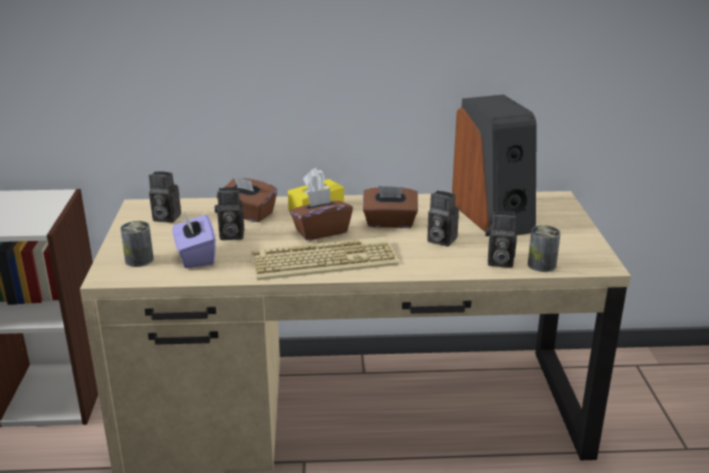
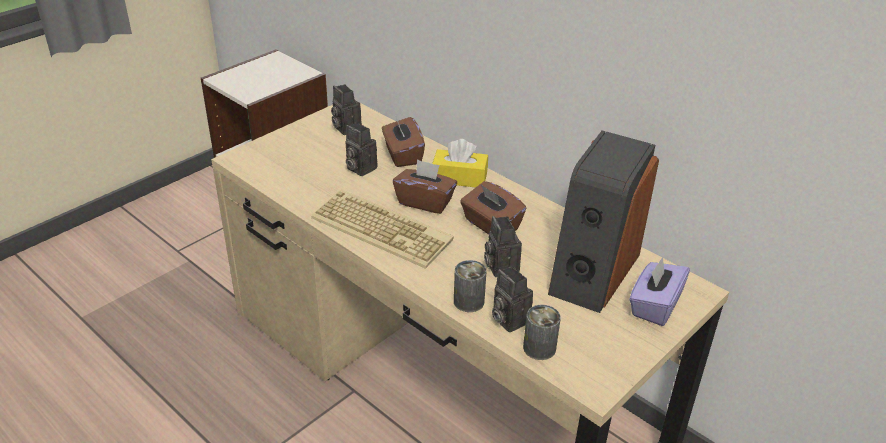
camera: 45 degrees right, 10 degrees up
(139, 260) = (274, 156): can -> can (468, 301)
(195, 256) = (309, 173): purple tissue box -> purple tissue box (654, 306)

